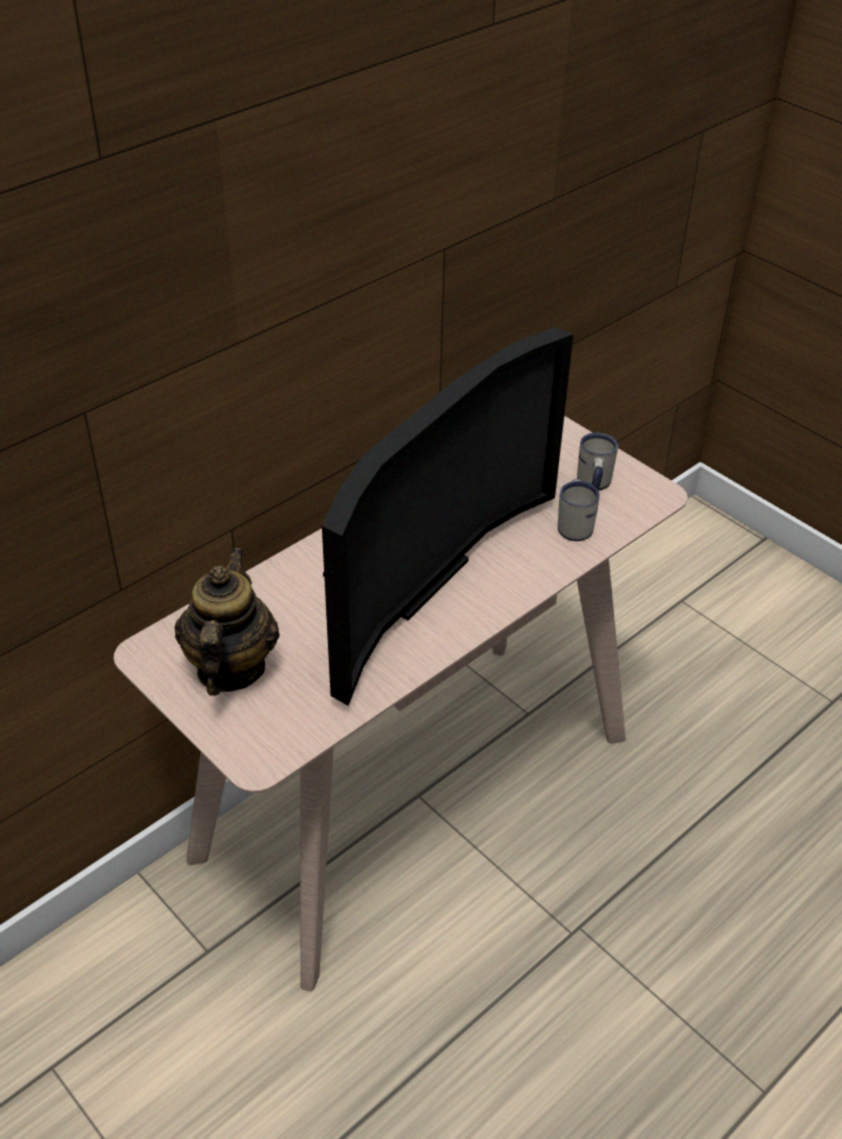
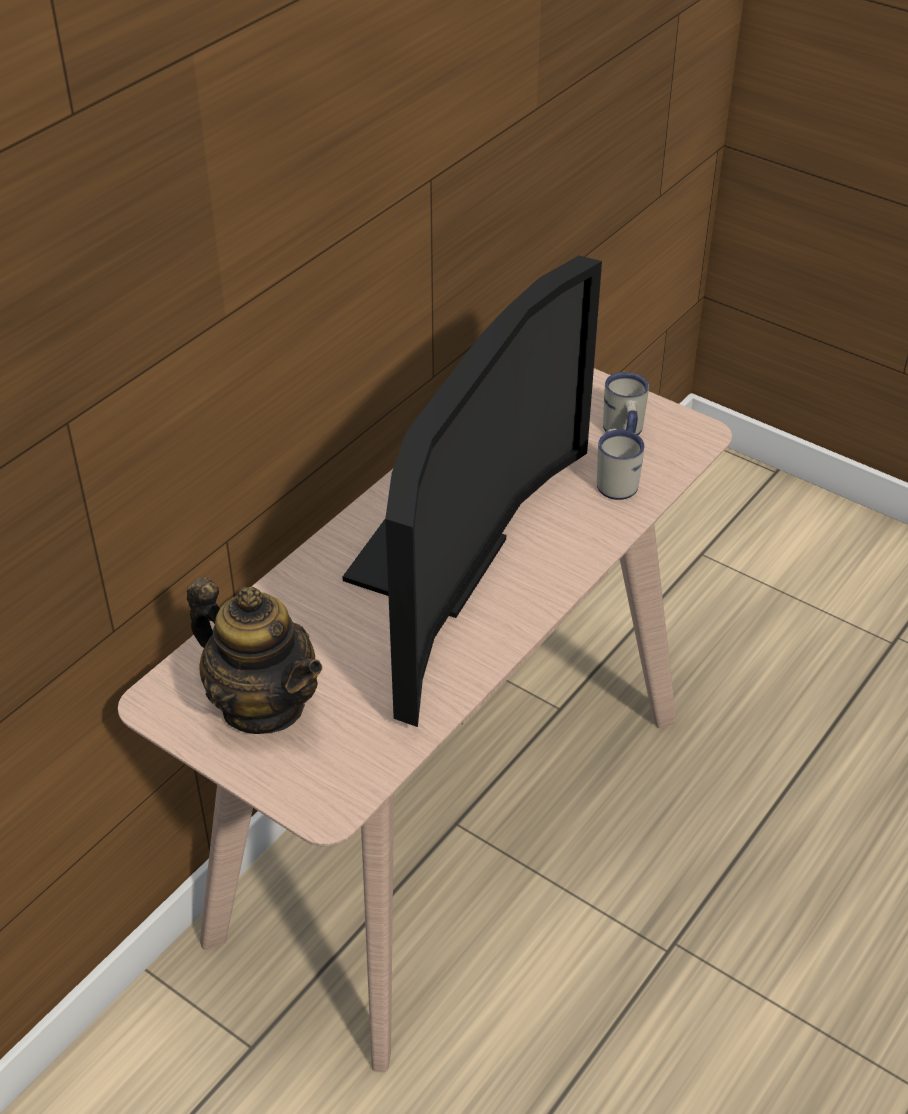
camera: 10 degrees left, 0 degrees up
(230, 668) = (263, 705): teapot -> teapot turned 135 degrees clockwise

